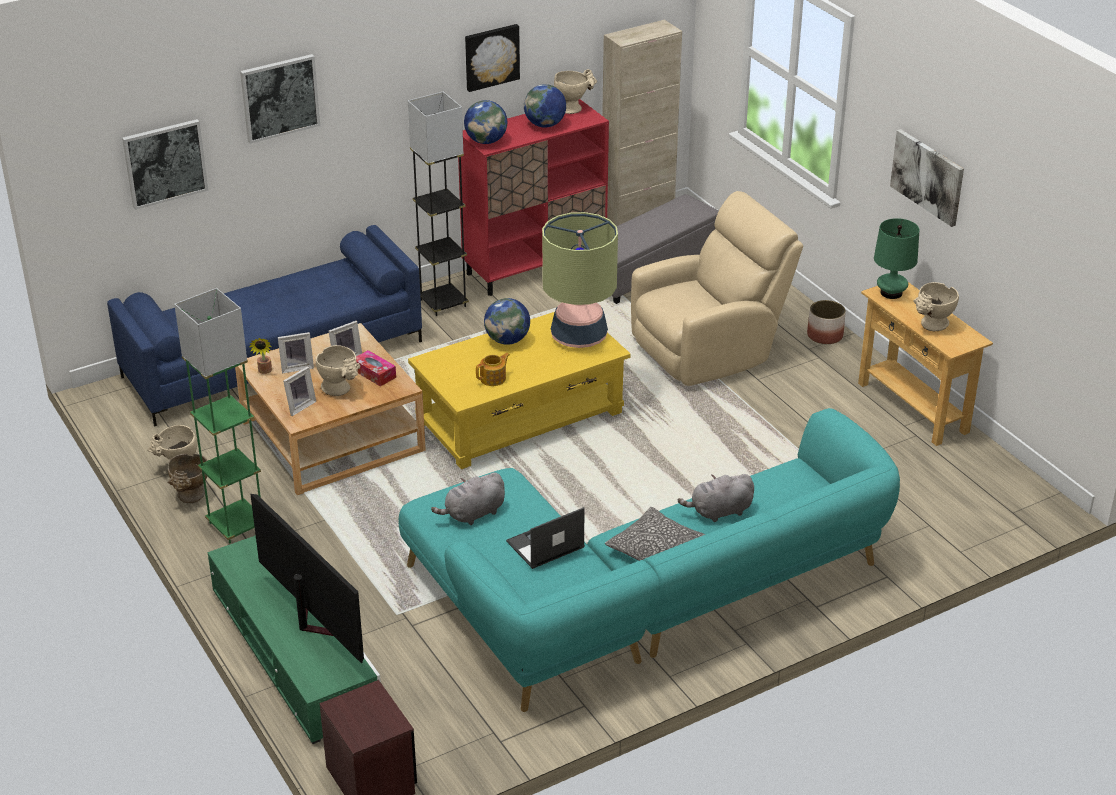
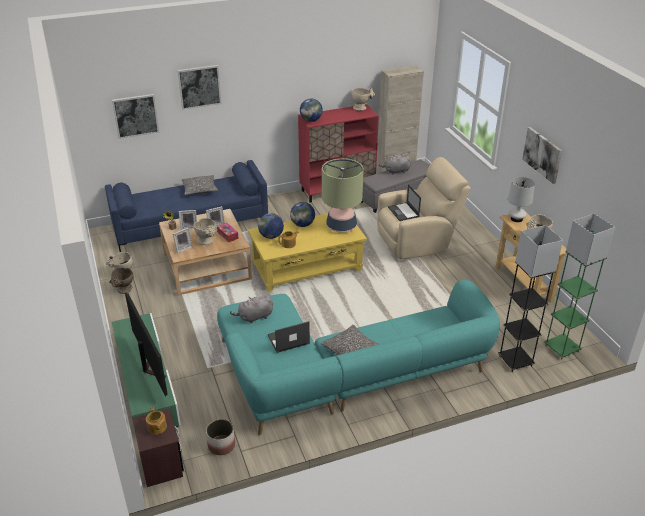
camera: 10 degrees right, 0 degrees up
(236, 525) = (141, 308): green floor lamp -> green floor lamp (561, 348)
(288, 291) = (200, 189): none -> pillow
(368, 713) = (157, 427): none -> teapot
(443, 303) = (285, 204): grey floor lamp -> grey floor lamp (515, 361)
(491, 56) = (318, 76): picture -> none
(545, 125) = (344, 115): globe -> globe (271, 236)
(683, 299) = (403, 212): none -> laptop
(719, 512) = (392, 332): grey plush toy -> grey plush toy (395, 171)
(824, 336) = (482, 240): planter -> planter (221, 445)
(891, 293) = (516, 219): green table lamp -> white table lamp

